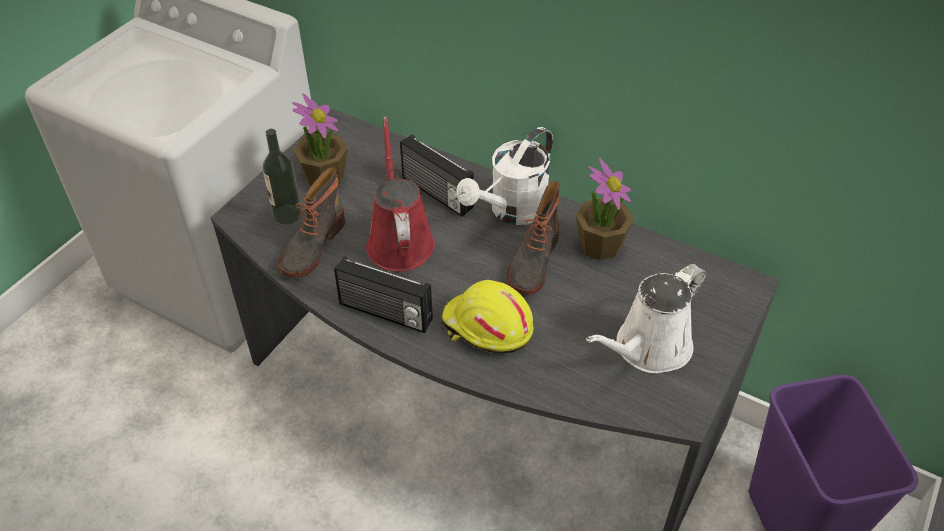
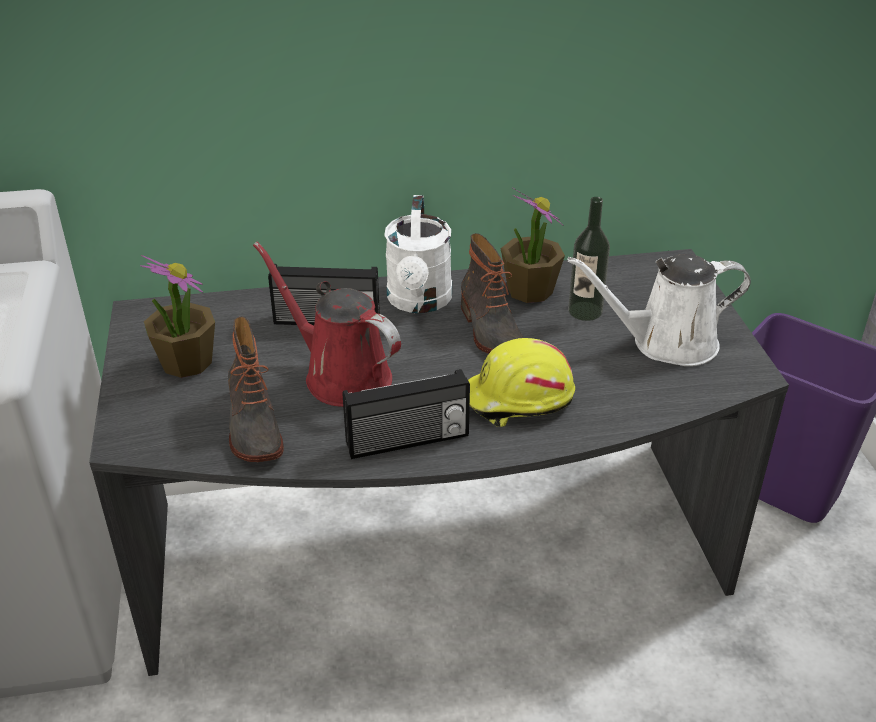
camera: 40 degrees left, 10 degrees down
(287, 214) = (185, 413): bottle -> bottle (585, 311)
(648, 349) = (666, 343): white watering can -> white watering can turned 75 degrees clockwise

